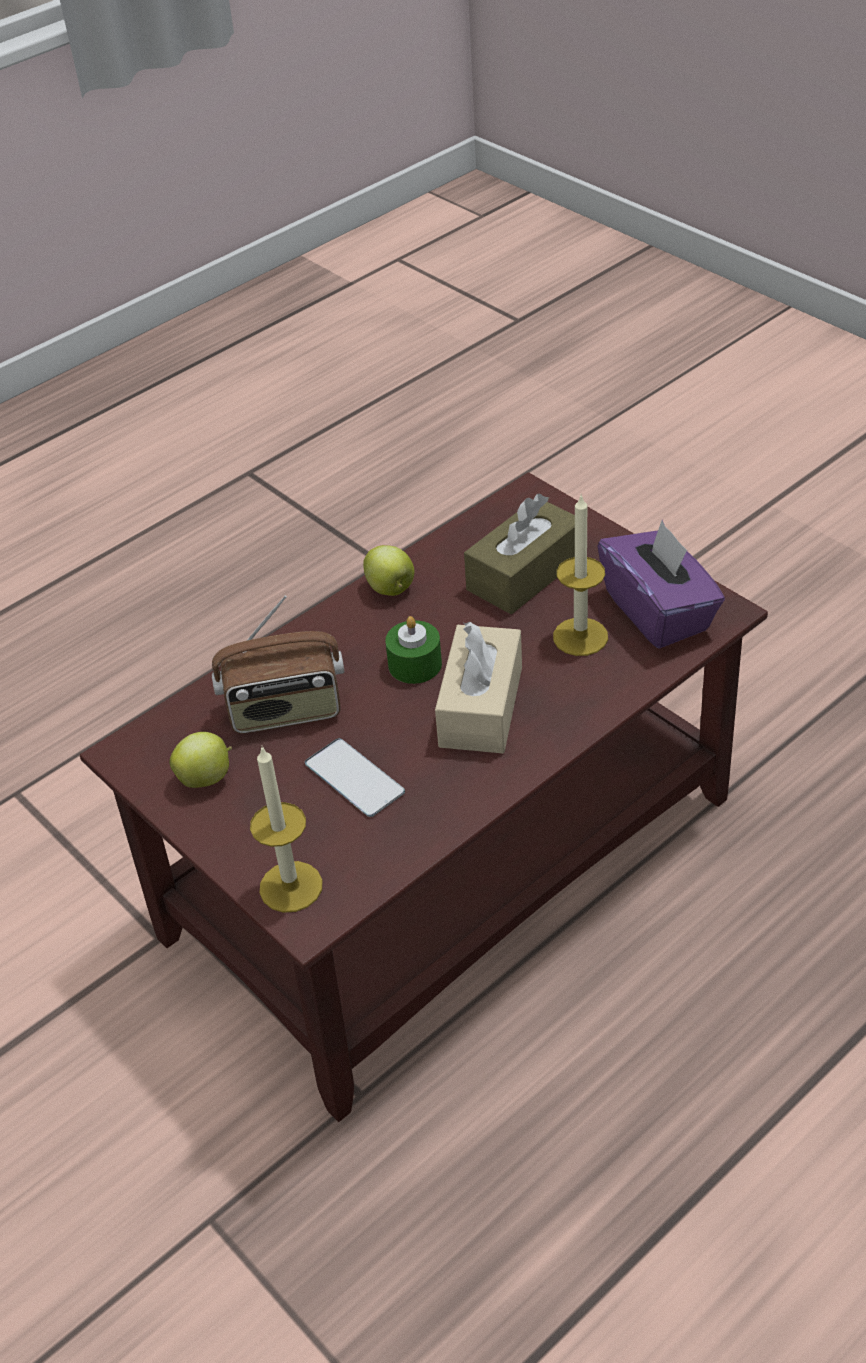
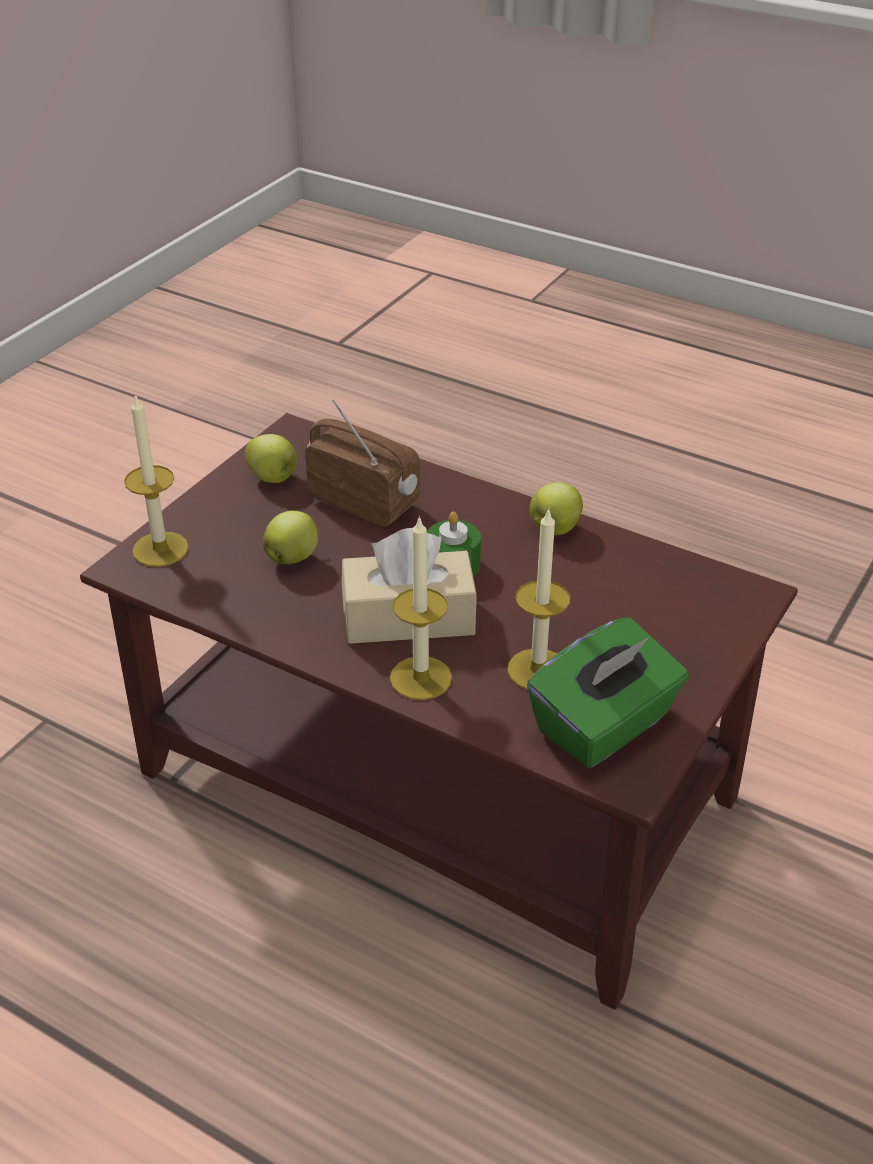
camera: 70 degrees right, 5 degrees down
(285, 711) = (365, 502): radio -> radio turned 150 degrees clockwise
(354, 778) = (293, 558): phone -> apple
(525, 573) = (621, 613): brown tissue box -> none
(567, 711) = (421, 678): none -> candle
(658, 612) = (604, 725): purple tissue box -> green tissue box

